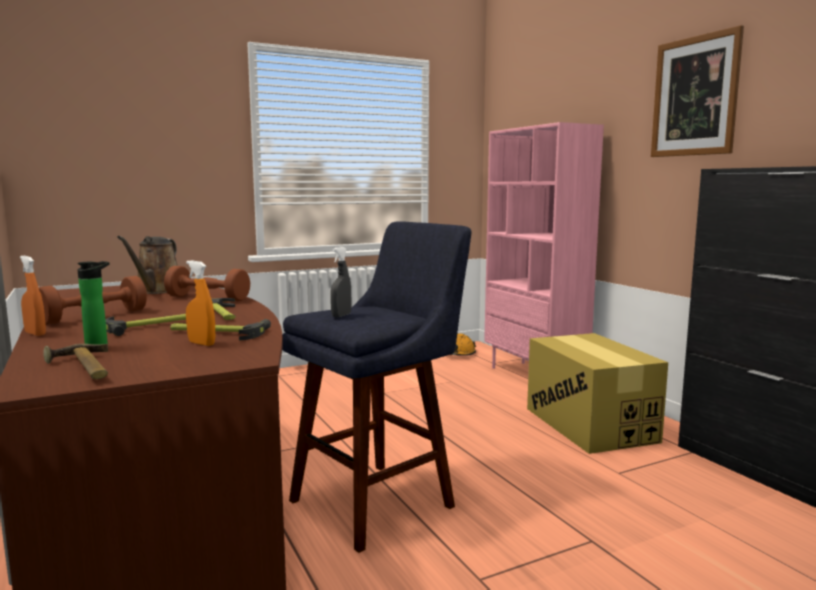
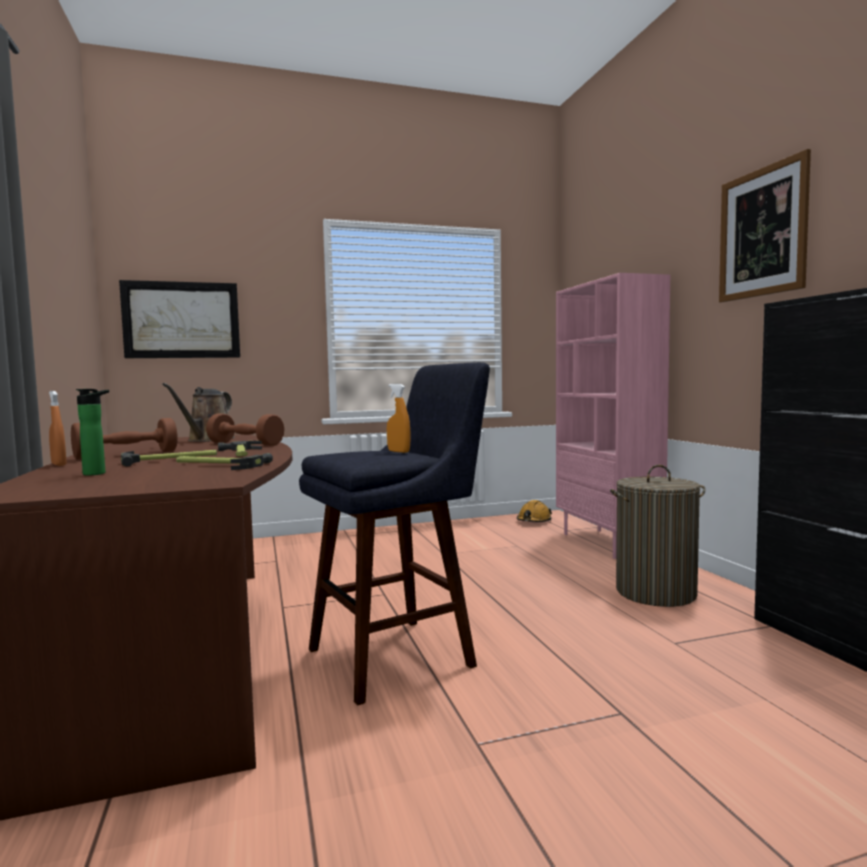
camera: 10 degrees right, 5 degrees down
(82, 369) = (58, 486): hammer -> none
(94, 150) = (182, 320): none -> picture
(201, 343) = (193, 471): orange spray bottle -> orange spray bottle (398, 451)
(341, 315) = (353, 454): grey spray bottle -> none
(590, 425) = (655, 592): cardboard box -> laundry basket

